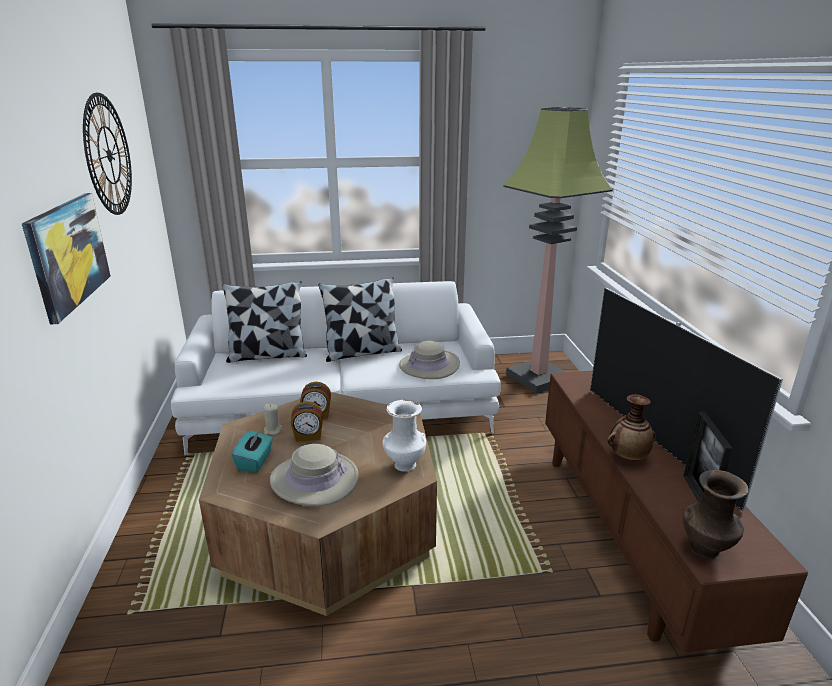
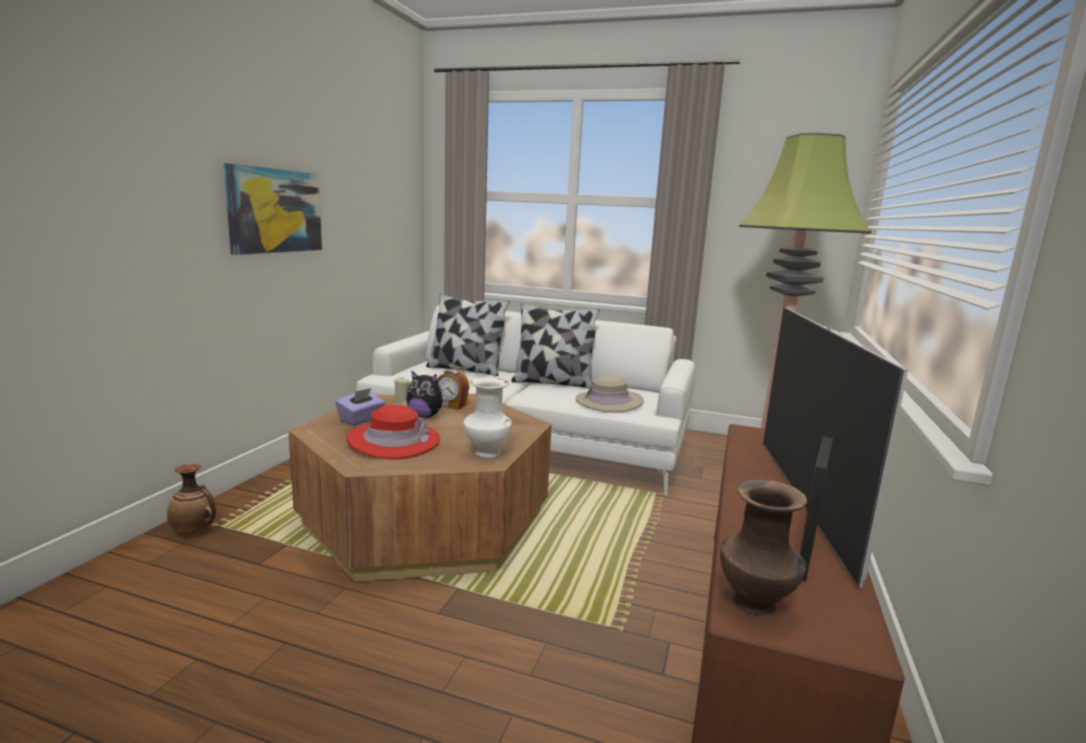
camera: 25 degrees right, 10 degrees down
(108, 155) = (357, 158): wall clock -> none
(255, 461) = (361, 420): turquoise tissue box -> purple tissue box
(308, 436) = (425, 416): alarm clock -> plush toy
(314, 479) = (393, 441): beige hat -> red hat
(627, 457) = (744, 502): vase -> vase (194, 531)

